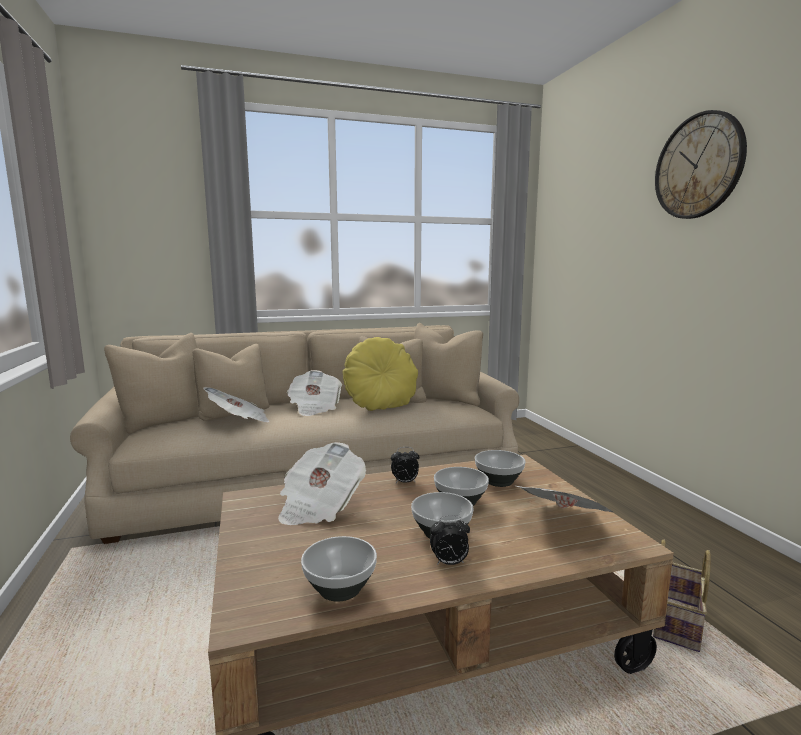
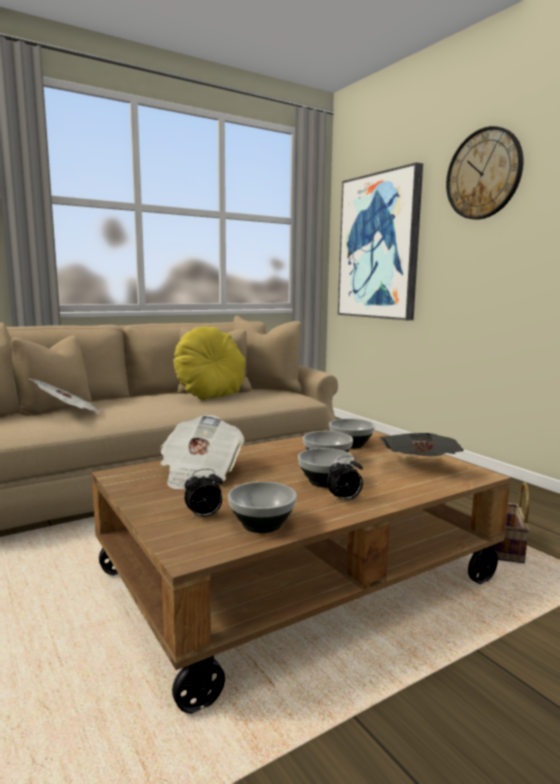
camera: 15 degrees left, 0 degrees up
(314, 407) = (142, 400): newspaper -> none
(405, 482) = (268, 451): alarm clock -> alarm clock (204, 516)
(583, 247) = (379, 247): none -> picture

